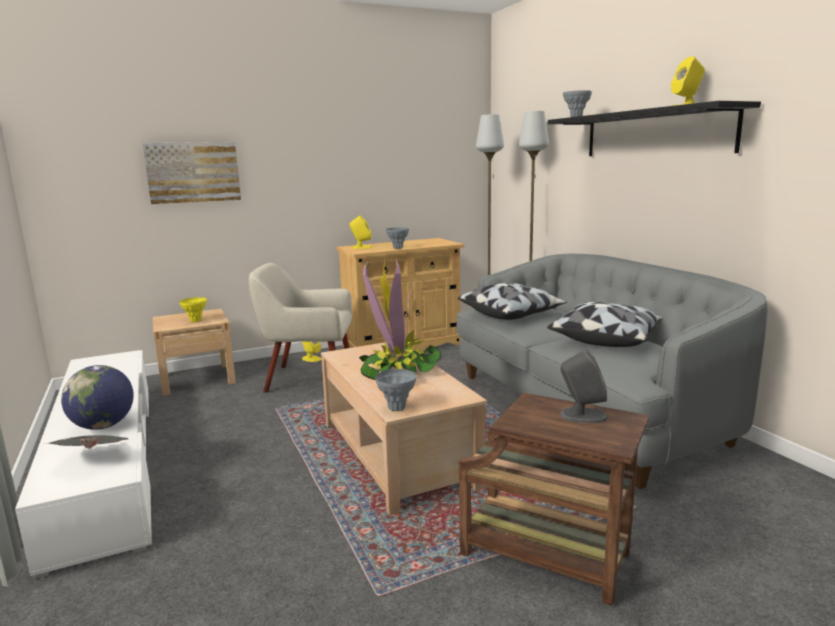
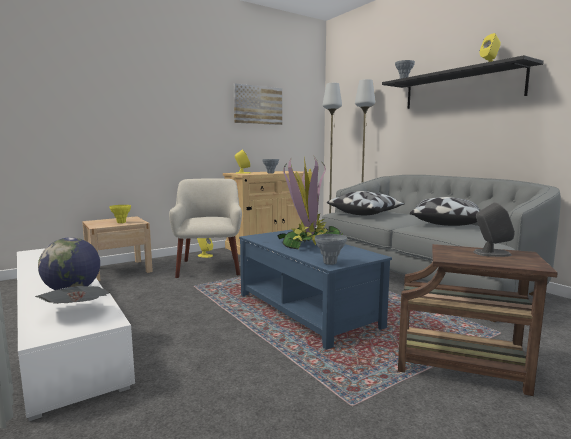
camera: 10 degrees left, 5 degrees down
(193, 172) = (120, 109): picture -> picture (257, 105)
(308, 378) = (209, 267): beige armchair -> beige armchair turned 90 degrees clockwise
(398, 454) = (307, 310): beige coffee table -> blue coffee table

